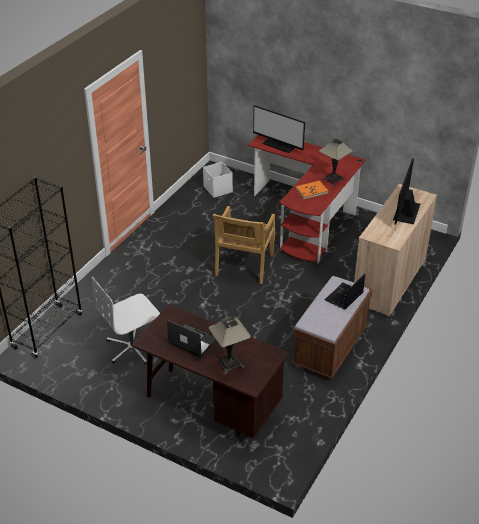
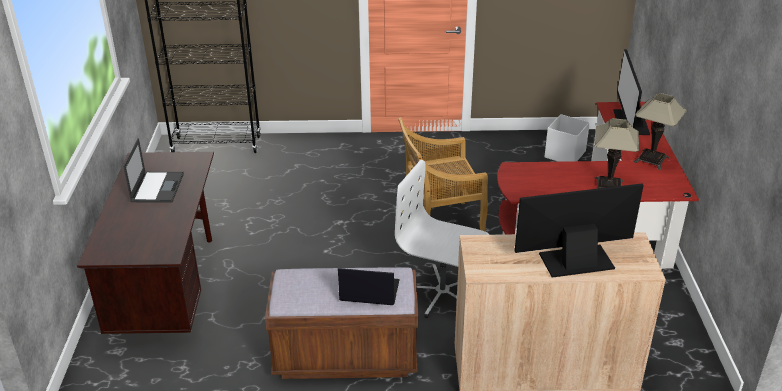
camera: 60 degrees right, 5 degrees down
(133, 348) = (229, 203): white office chair -> white office chair (442, 294)
(229, 363) = (131, 225): table lamp -> table lamp (652, 159)
(311, 191) = (556, 178): orange book -> none

